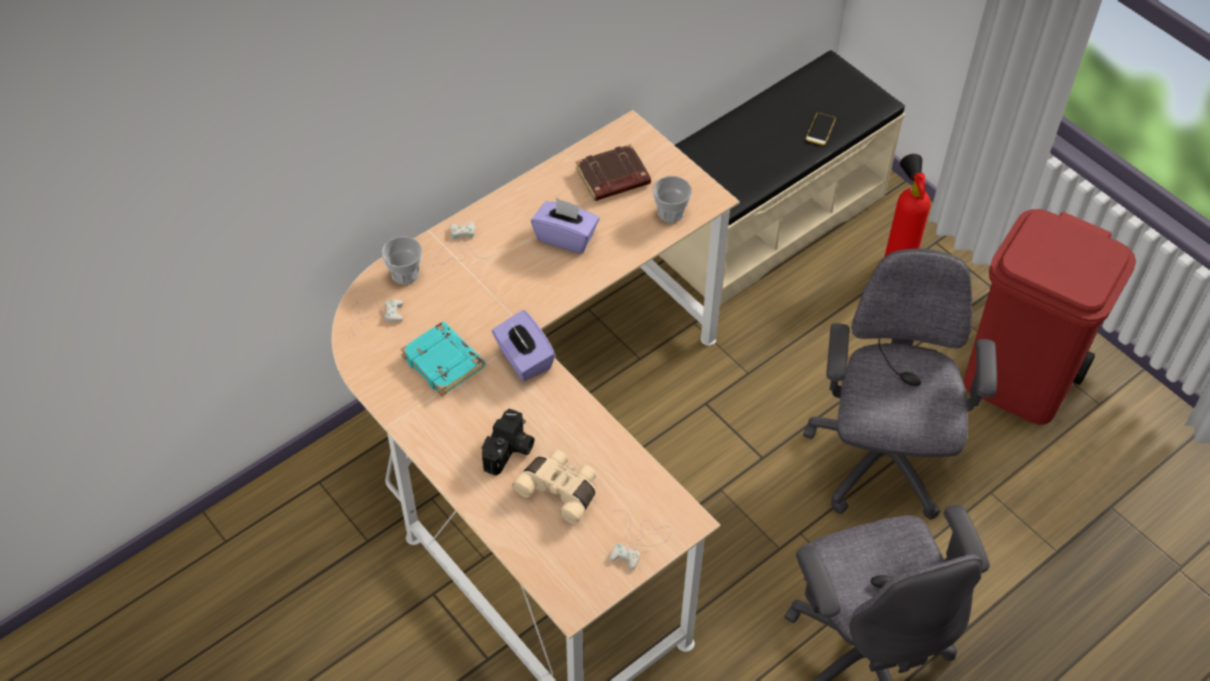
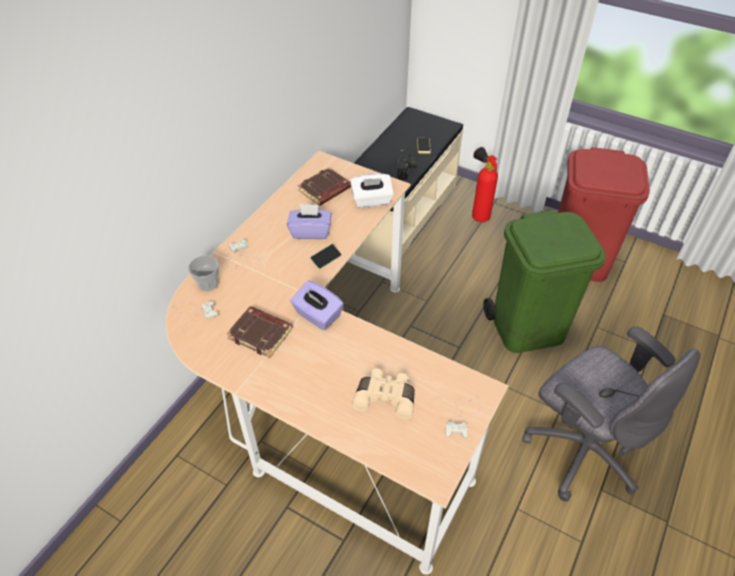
camera: 20 degrees left, 5 degrees down
(445, 362) = (261, 334): turquoise book -> brown book
(510, 452) = (336, 382): camera -> camera (406, 169)
(568, 284) = (326, 259): none -> phone
(670, 213) = (371, 200): cup -> white tissue box
(881, 461) = (528, 328): grey office chair -> green trash can

